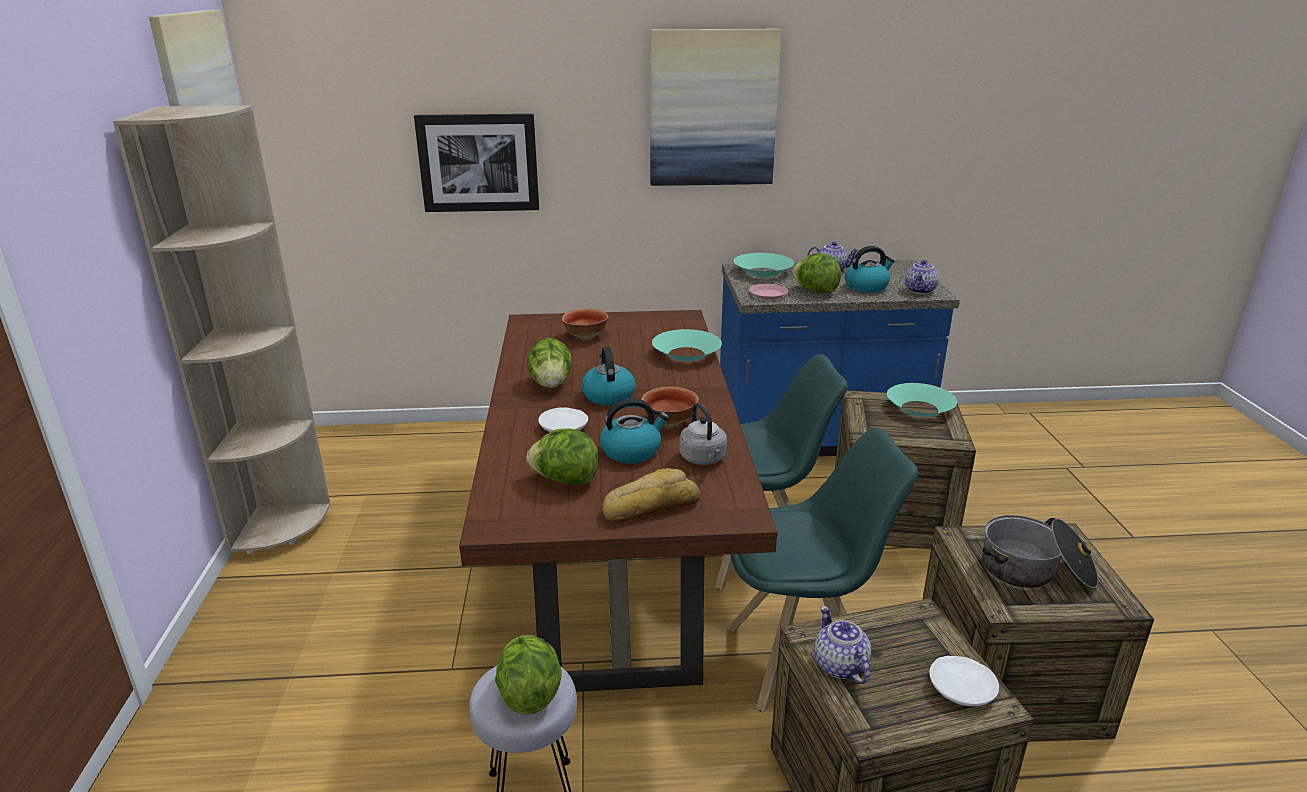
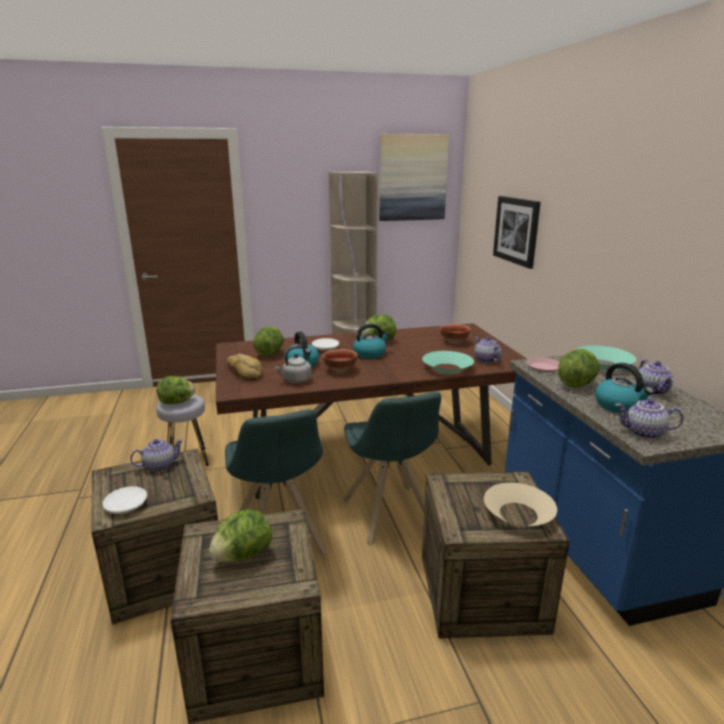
camera: 80 degrees right, 5 degrees down
(665, 330) = (486, 360): none -> teapot
(713, 109) = (629, 212): picture -> none
(919, 408) = (518, 513): turquoise bowl -> beige bowl
(1035, 571) = (242, 555): cooking pot -> lettuce

